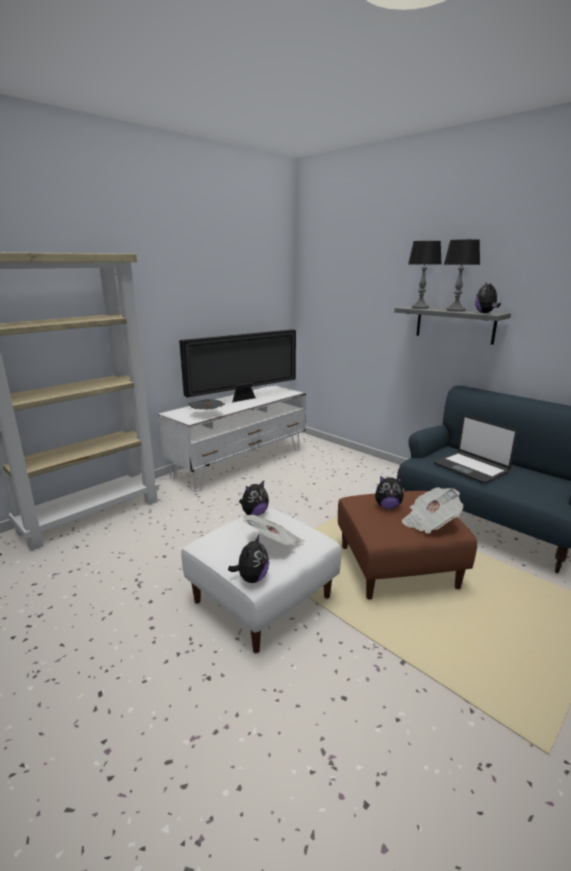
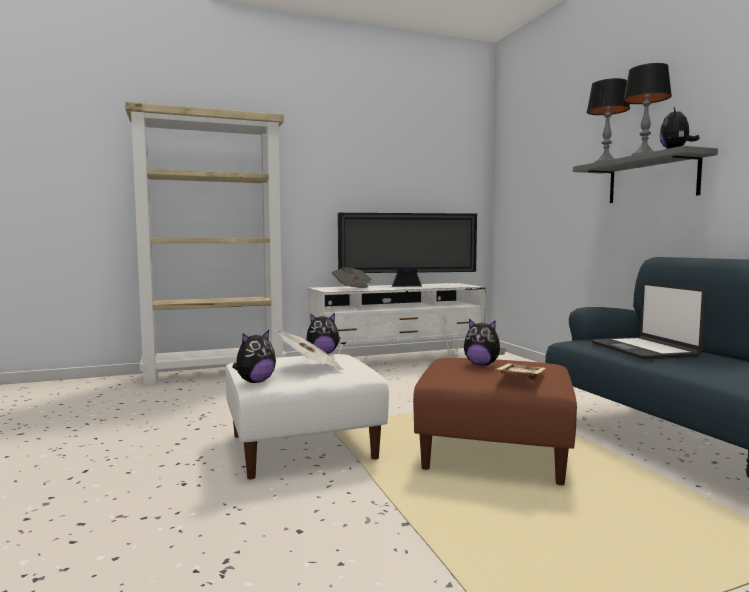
camera: 25 degrees right, 15 degrees down
(429, 522) = (519, 378): newspaper -> beige tray

